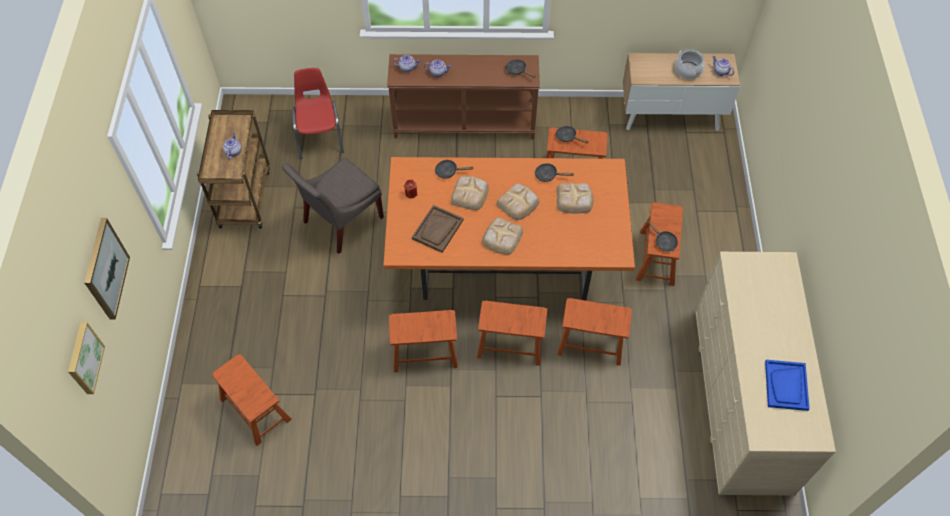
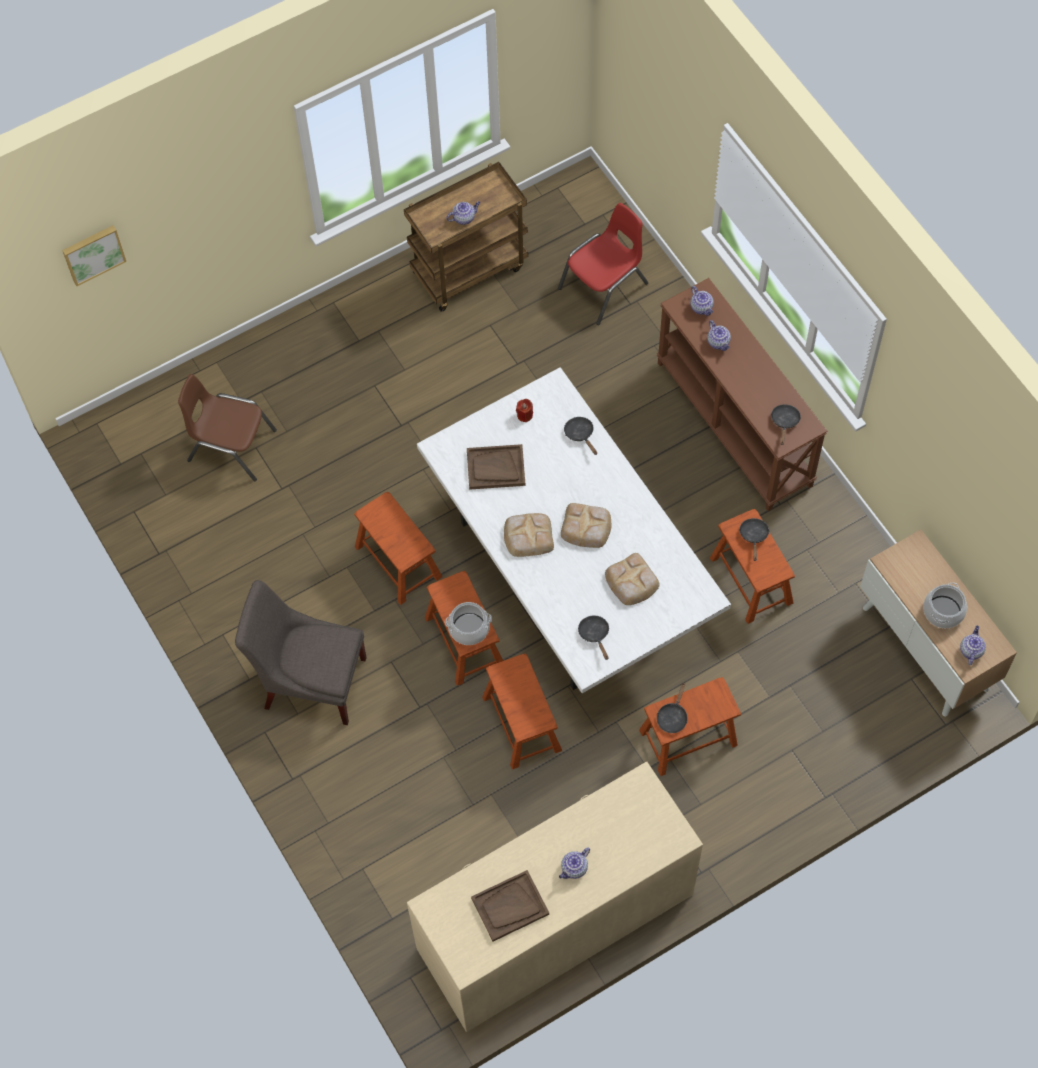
camera: 60 degrees right, 5 degrees up
(105, 269) = (188, 205): picture -> none
(255, 409) = (231, 446): brown stool -> brown chair
(340, 221) = (503, 380): grey chair -> grey chair (310, 680)
(470, 194) = (564, 473): bread -> none
(506, 260) = (570, 577): orange dining table -> white dining table
(528, 321) = (469, 629): none -> cooking pot
(548, 175) = (647, 536): black frying pan -> black frying pan (595, 634)
(777, 332) = (574, 869): none -> teapot
(786, 386) = (510, 906): blue tray -> brown tray

